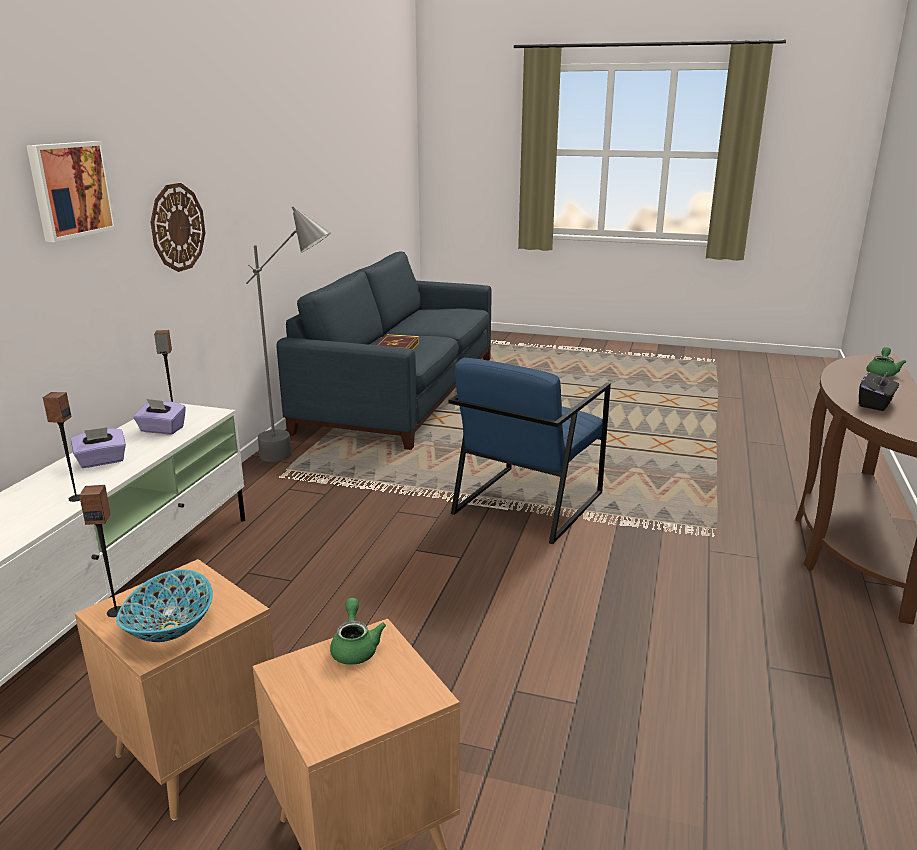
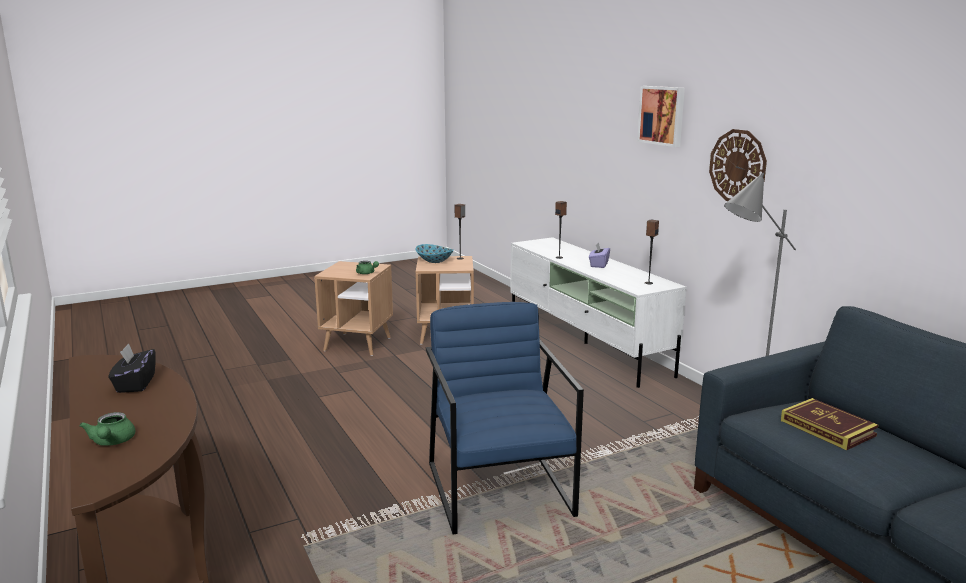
camera: 135 degrees right, 5 degrees down
(162, 430) = (627, 278): purple tissue box -> none

